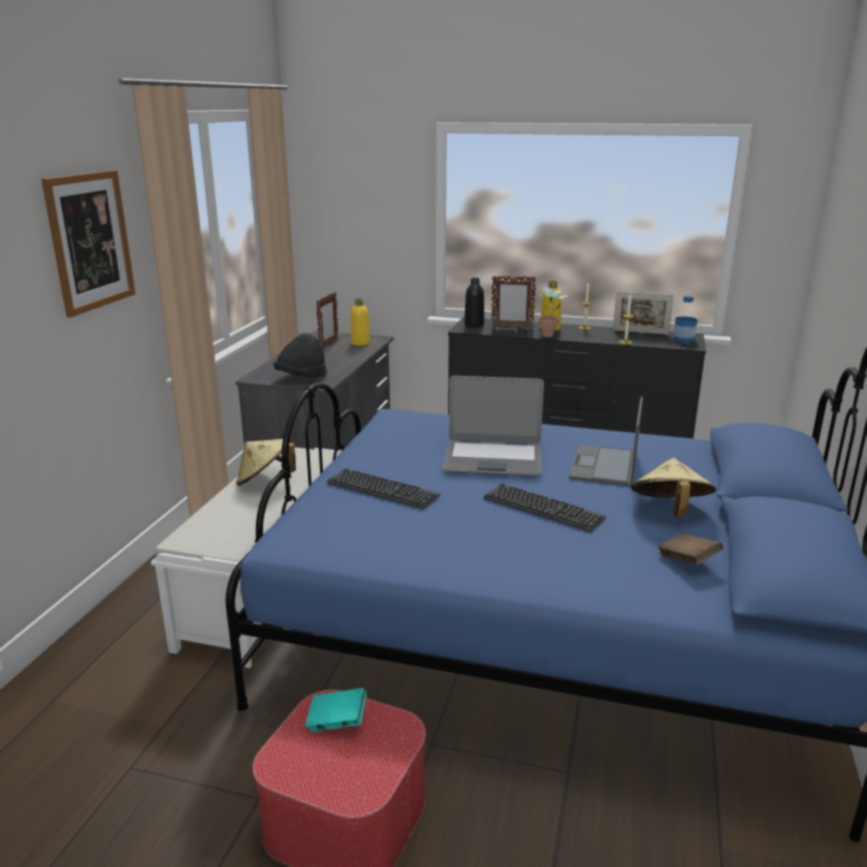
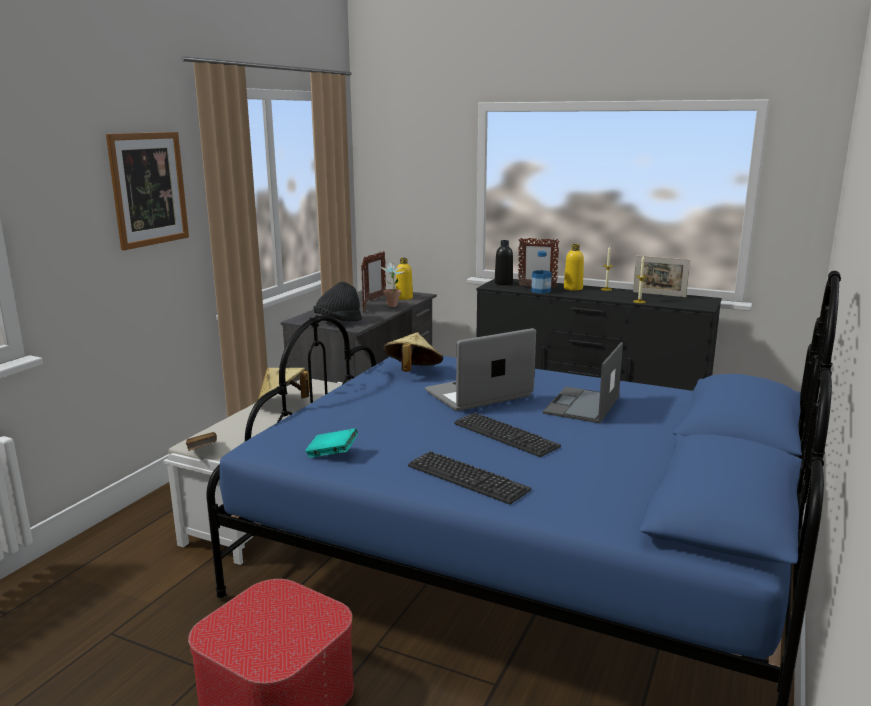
camera: 10 degrees right, 5 degrees down
(337, 721) = (276, 604): turquoise book -> turquoise book (332, 454)
(382, 489) = (367, 411): keyboard -> keyboard (467, 478)
(493, 460) = (479, 394): laptop -> laptop turned 135 degrees clockwise
(550, 336) = (569, 294): potted plant -> potted plant (393, 306)
(669, 511) = (626, 446): beige hat -> beige hat (412, 372)
(683, 340) = (698, 302): bottle -> bottle (541, 291)
(687, 561) = (622, 487): brown book -> brown book (202, 450)

